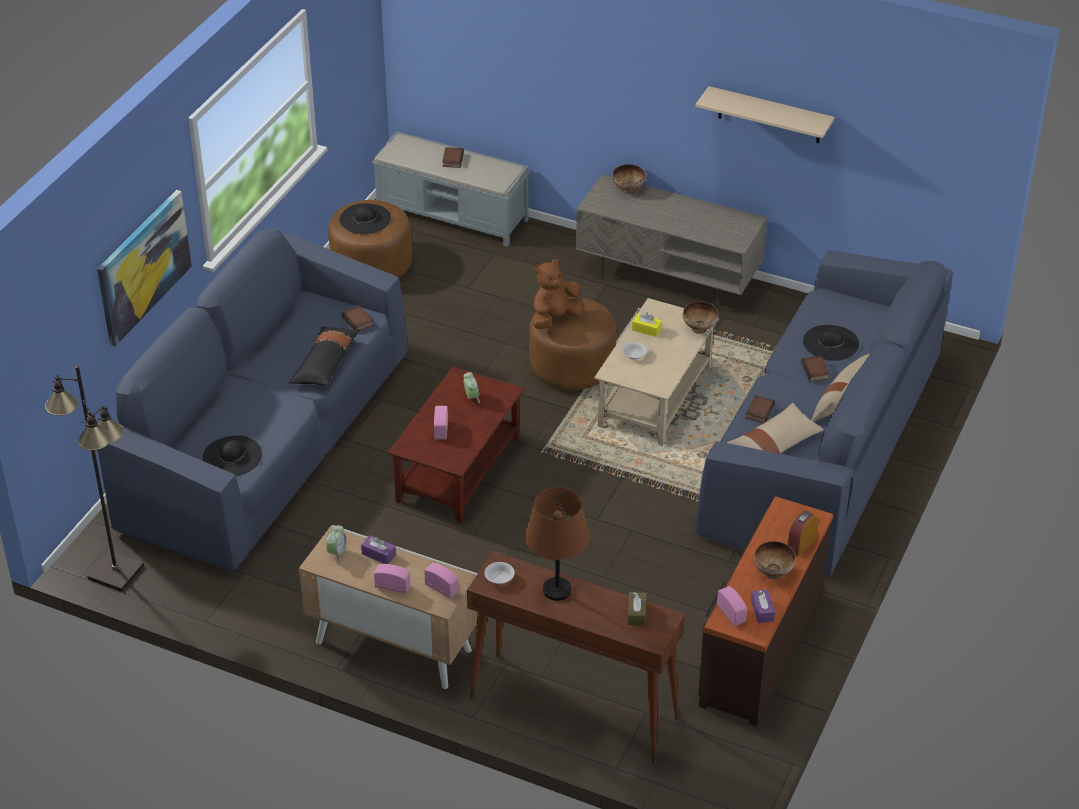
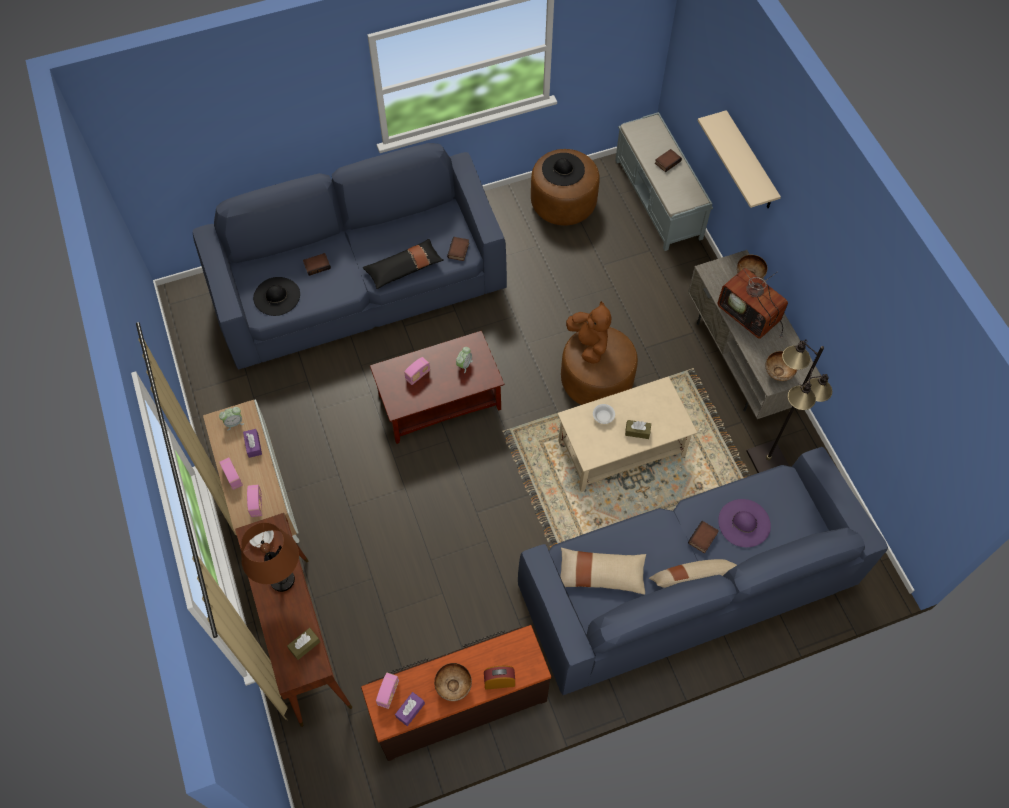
camera: 45 degrees right, 20 degrees up
(115, 571) = (188, 315): black floor lamp -> black floor lamp (767, 459)
(143, 266) = (290, 127): picture -> none
(555, 318) = (589, 343): brown plush toy -> brown plush toy turned 60 degrees clockwise
(646, 329) = (636, 402): yellow tissue box -> none
(663, 212) = (750, 315): none -> television
(673, 347) = (637, 431): none -> brown tissue box
(700, 329) = (673, 431): bowl -> bowl (778, 374)
(759, 411) = (623, 537): book -> book (317, 265)
(769, 115) = (852, 310): beige shelf -> beige shelf (750, 162)
(831, 343) = (744, 523): black hat -> purple hat

